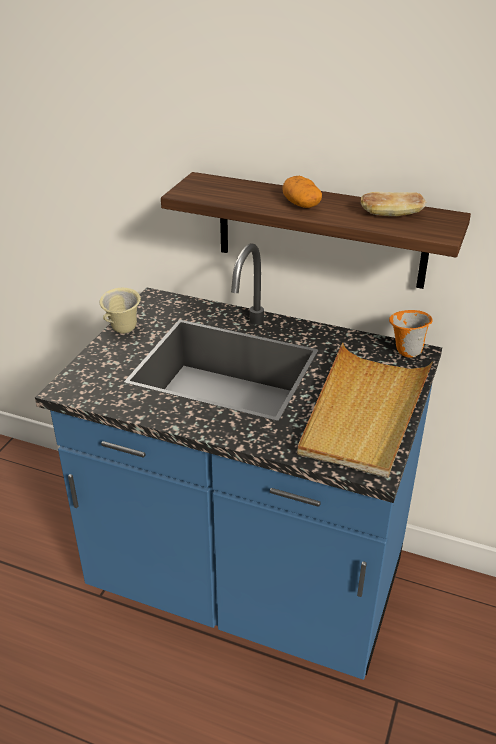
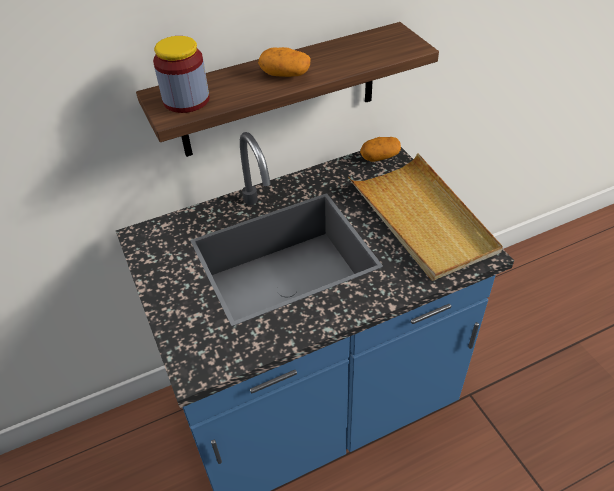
camera: 45 degrees left, 10 degrees up
(123, 331) = (160, 283): beige mug -> none
(209, 189) = (186, 100): none -> jar
(391, 215) = (360, 49): bread -> none
(405, 352) = (380, 157): orange mug -> potato

